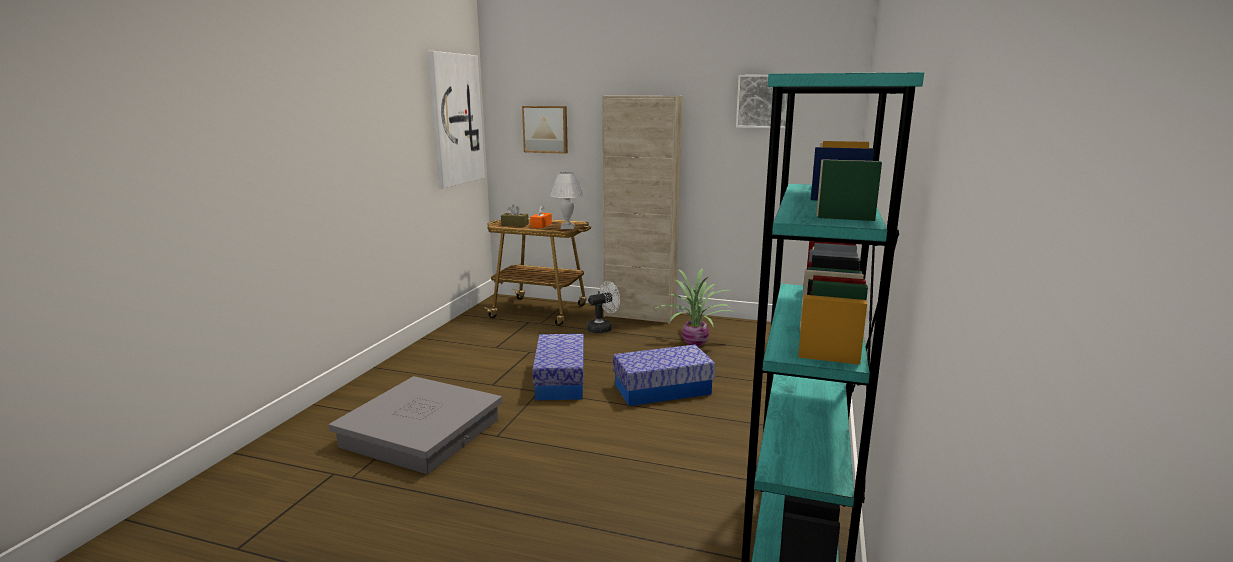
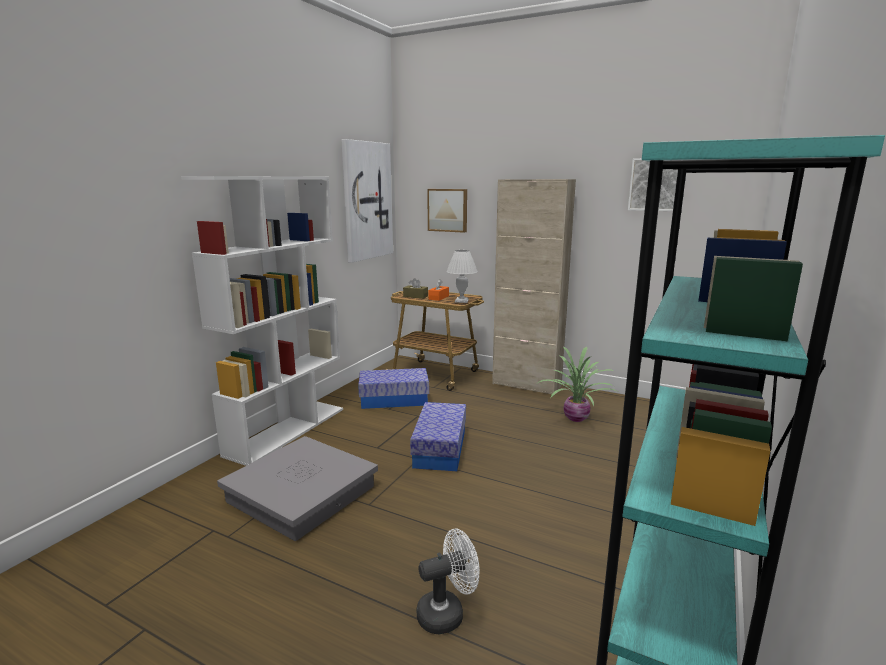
camera: 10 degrees right, 0 degrees up
(386, 376) = (287, 430): none -> white bookcase
(603, 328) = (489, 396): white fan -> white fan (447, 613)
(662, 389) = (537, 467): storage box -> storage box (394, 399)

